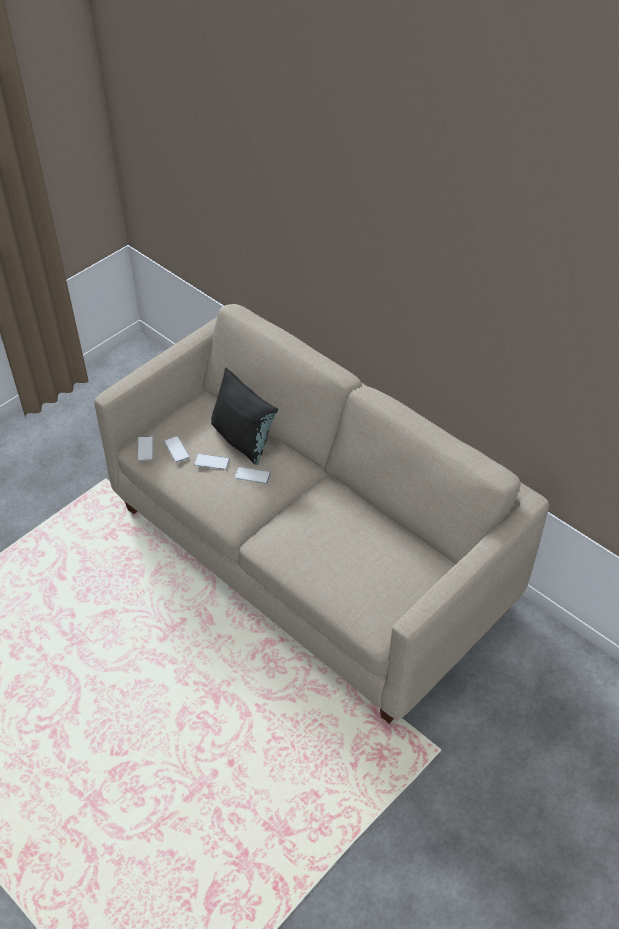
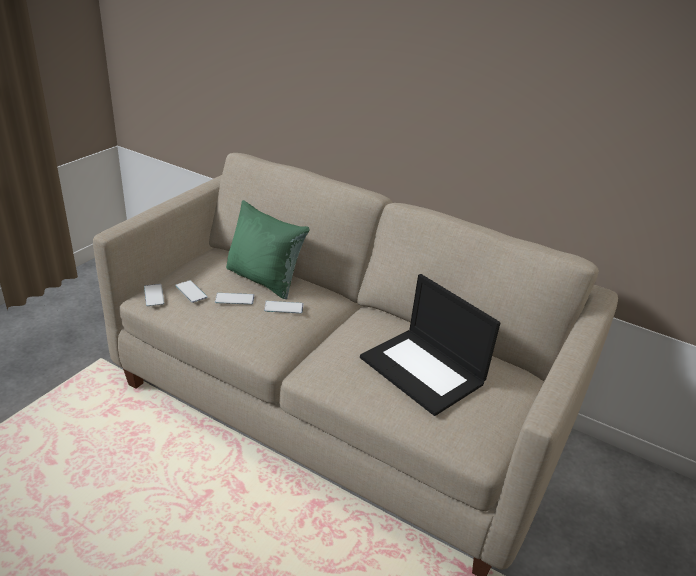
camera: 15 degrees left, 15 degrees down
(243, 439) = (264, 280): black pillow -> green pillow
(355, 554) = (423, 370): none -> laptop

